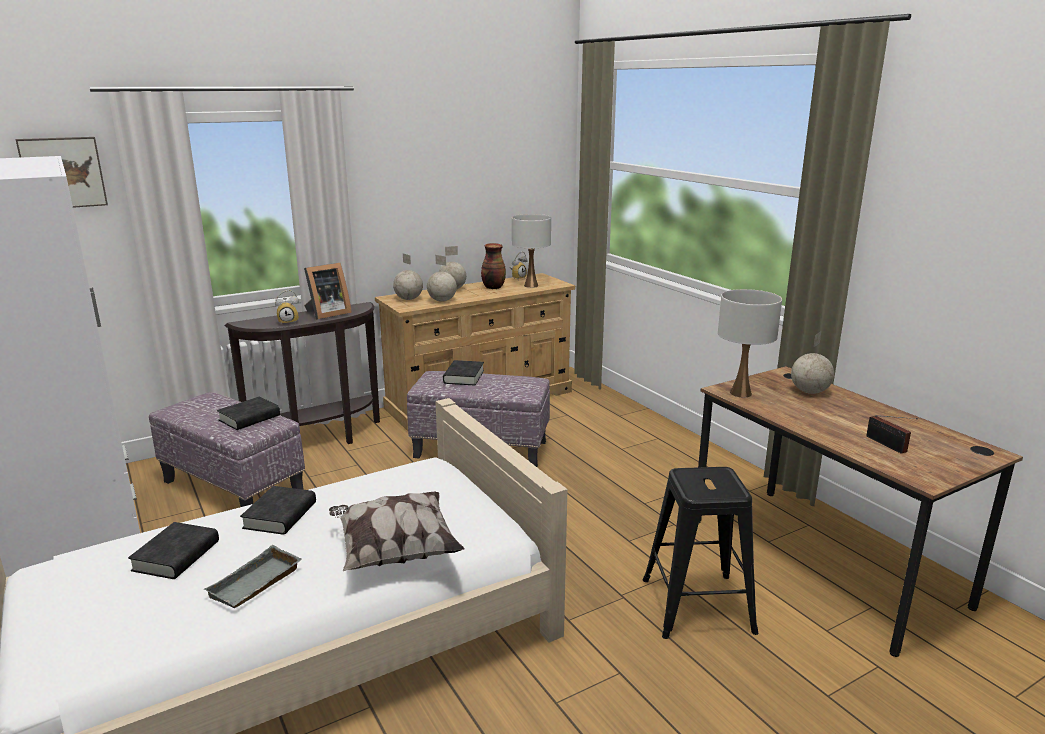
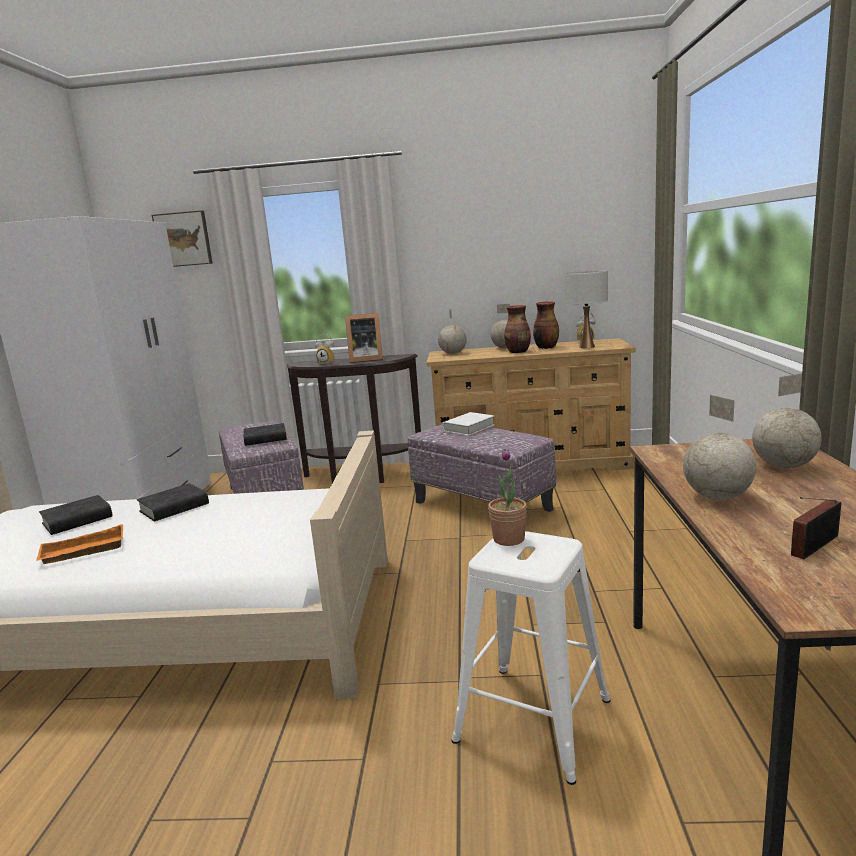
camera: 35 degrees right, 5 degrees down
(256, 584) = (82, 552): grey tray -> orange tray
(395, 551) = (200, 552): pillow -> none
(442, 301) = (479, 355): globe -> globe (717, 497)
(464, 377) = (469, 428): black book -> white book
(475, 294) = (518, 352): none -> vase
(687, 476) = (509, 539): none -> potted plant
(695, 604) = (532, 718): black stool -> white stool
(741, 393) = (674, 456): white table lamp -> none
(887, 445) = (811, 546): radio -> radio turned 45 degrees clockwise

